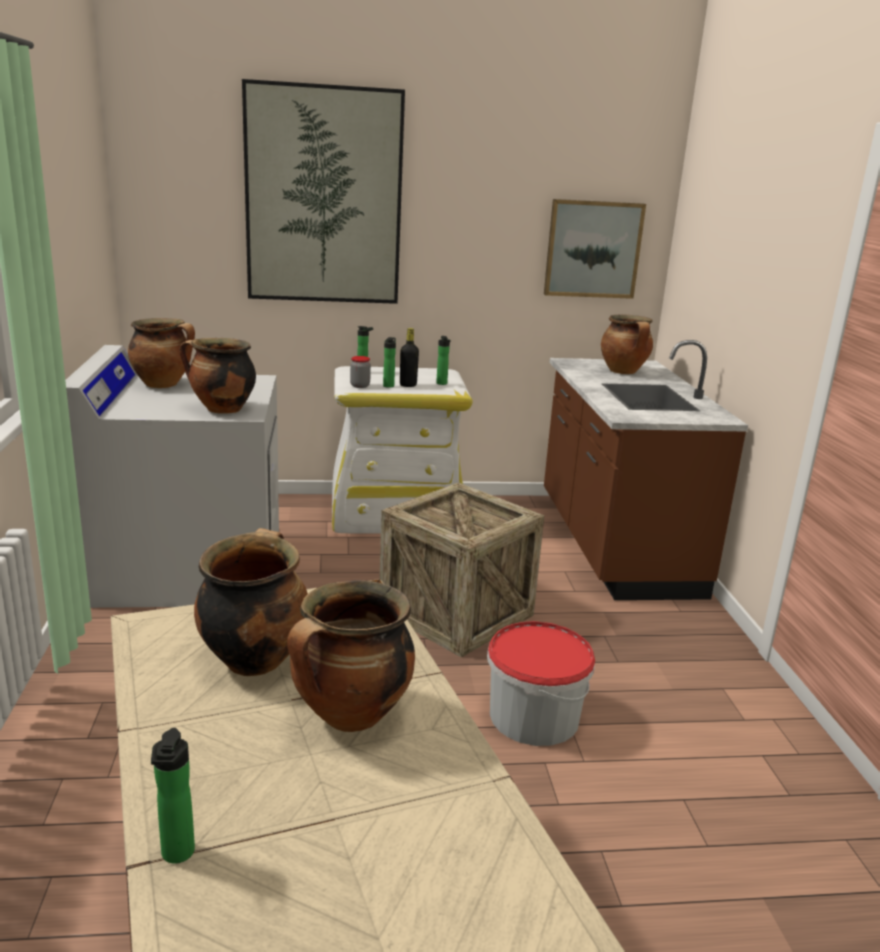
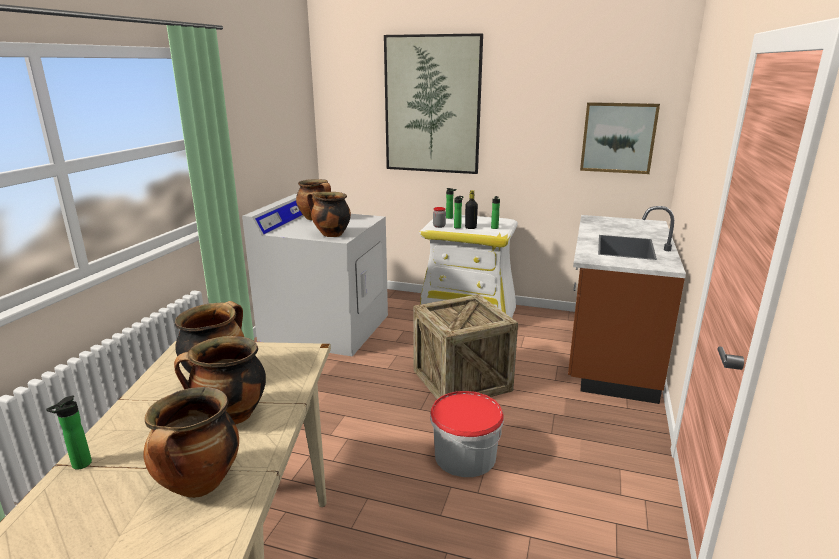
camera: 25 degrees right, 0 degrees up
(624, 372) = (627, 227): cooking pot -> cooking pot (199, 485)

